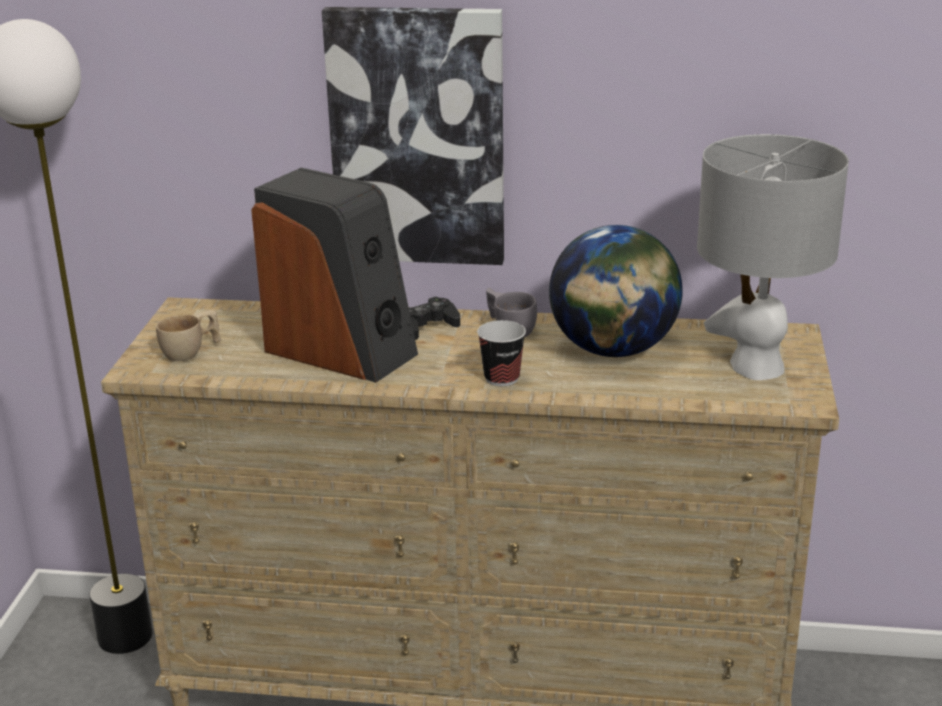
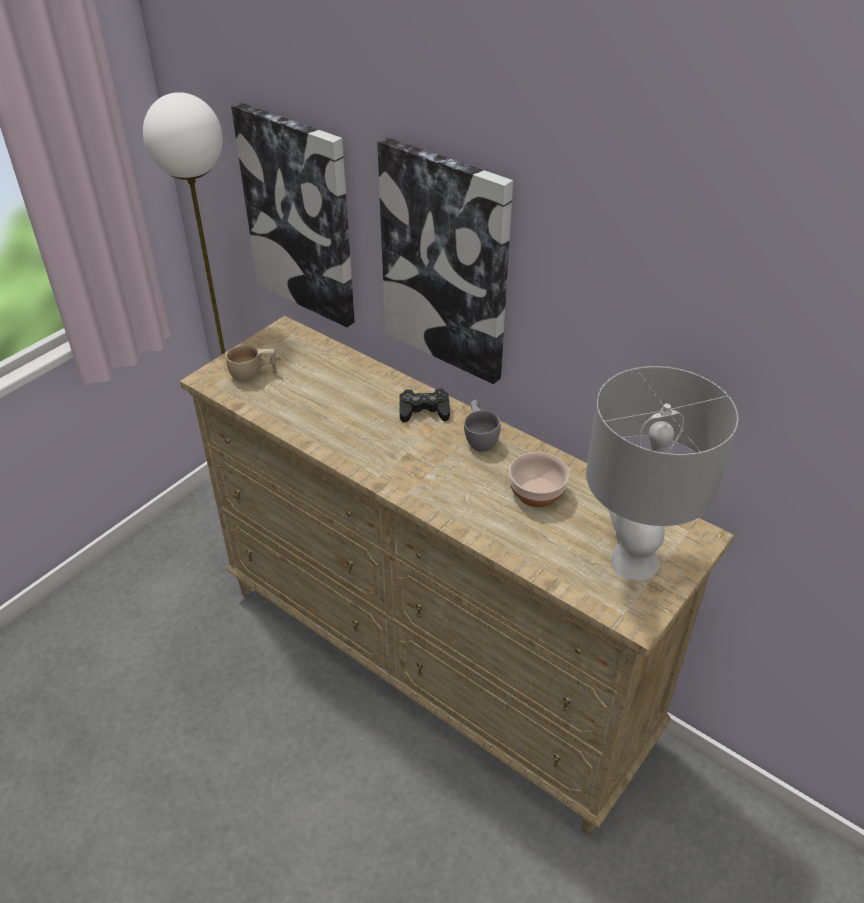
camera: 30 degrees right, 15 degrees up
(189, 149) = (300, 216): none -> picture
(342, 351) = (346, 413): speaker -> none
(501, 378) = (428, 488): cup -> none
(613, 350) = (536, 493): globe -> bowl

